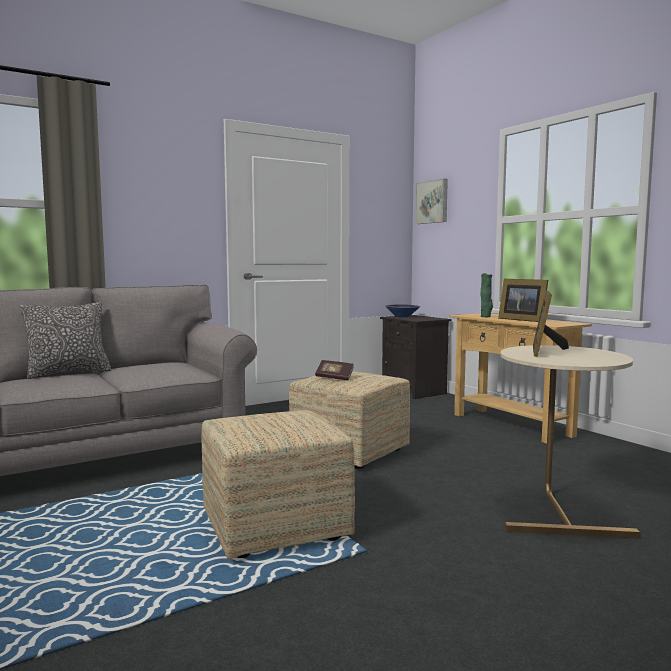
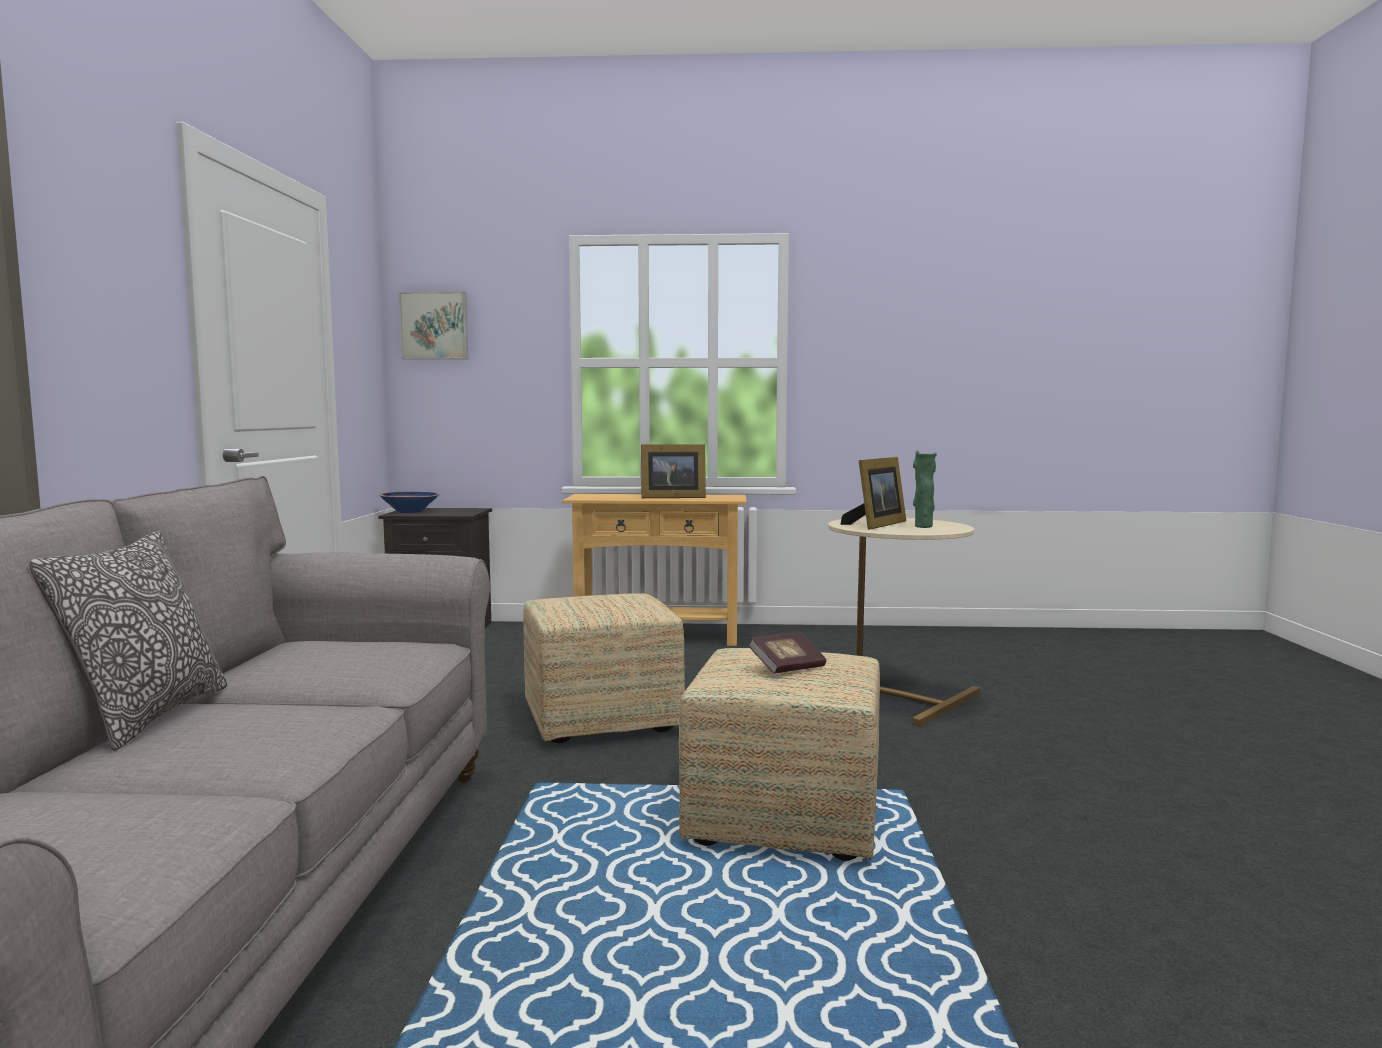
camera: 55 degrees left, 0 degrees up
(334, 378) = (595, 608): book -> book (787, 668)
(486, 317) = (616, 498): green vase -> green vase (923, 526)
(545, 351) = (876, 525): picture frame -> picture frame turned 105 degrees counterclockwise

